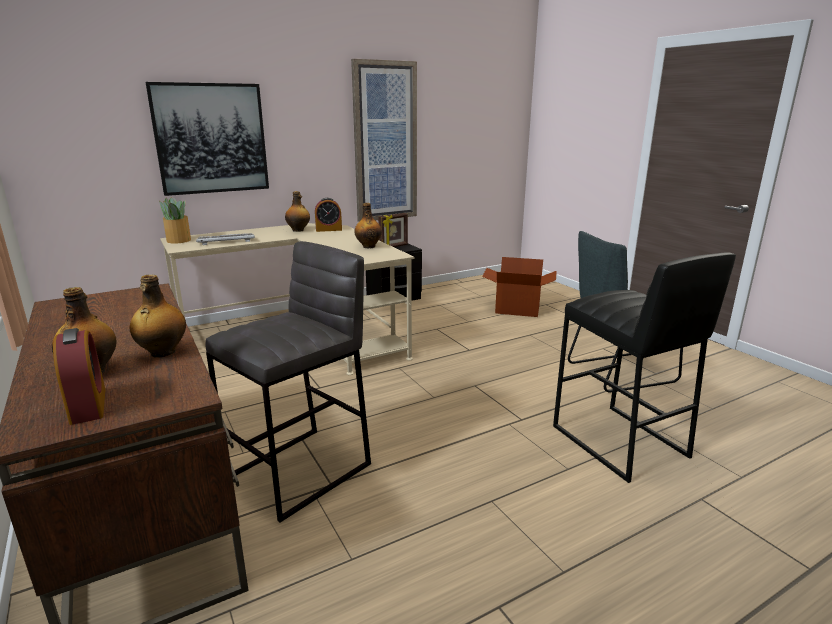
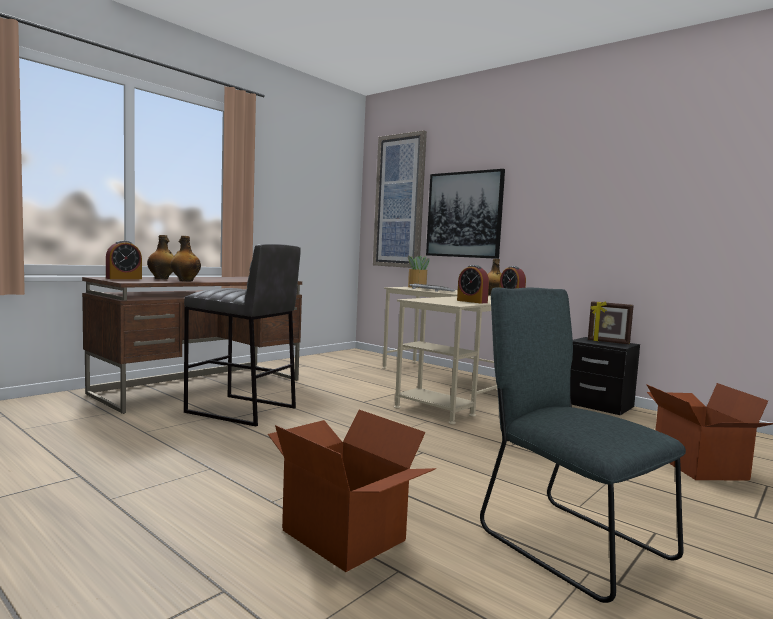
camera: 70 degrees right, 15 degrees down
(368, 246) = (472, 301): bottle -> alarm clock
(385, 143) = (629, 222): picture -> picture (399, 201)
(619, 442) = (345, 534): black stool -> cardboard box

